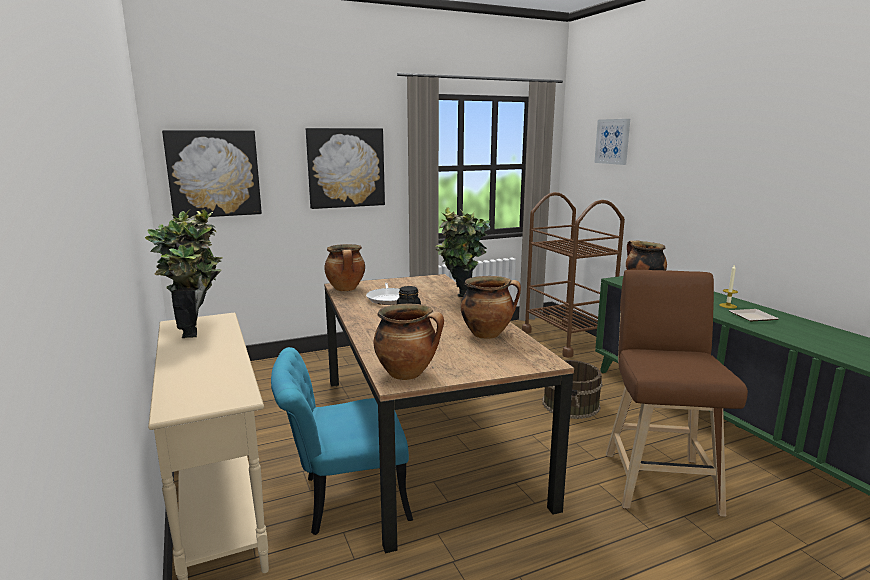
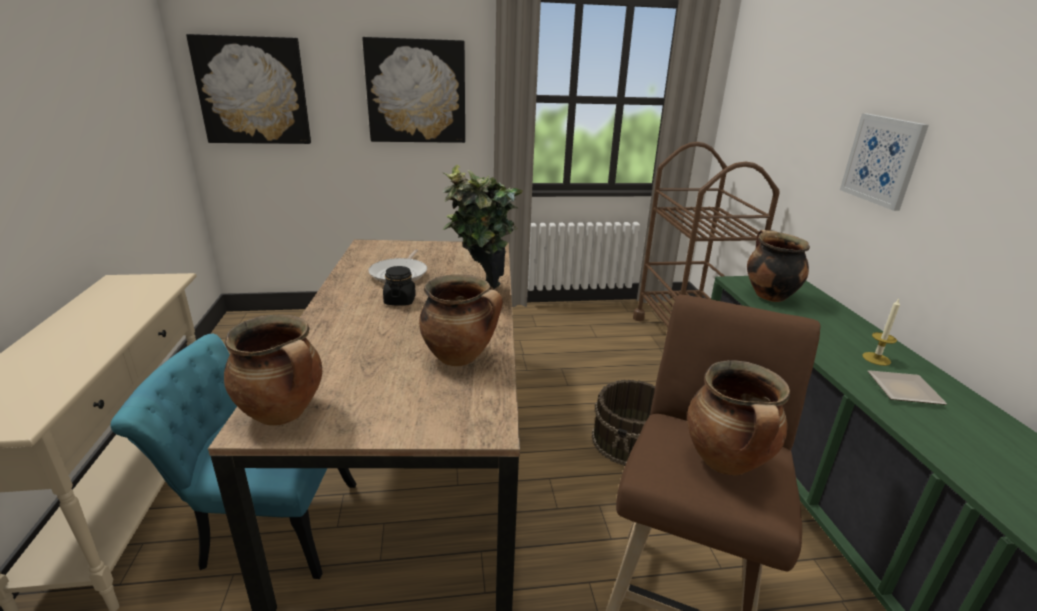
camera: 15 degrees right, 10 degrees up
(197, 329) = (123, 294): potted plant -> none
(346, 289) = (368, 251): cooking pot -> cooking pot (727, 463)
(612, 141) = (786, 74): picture -> picture (882, 160)

